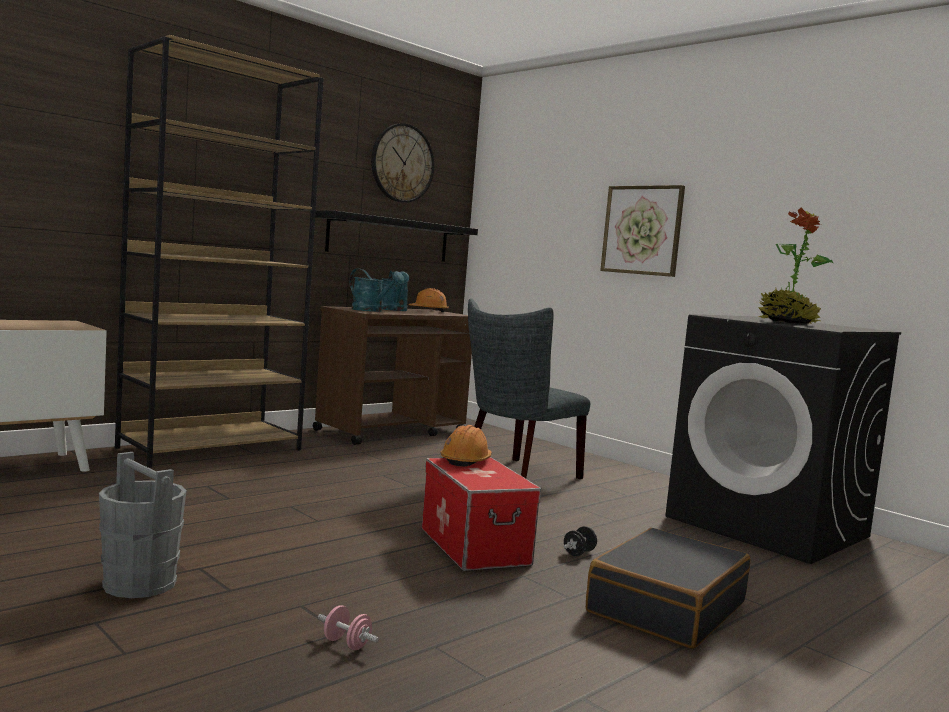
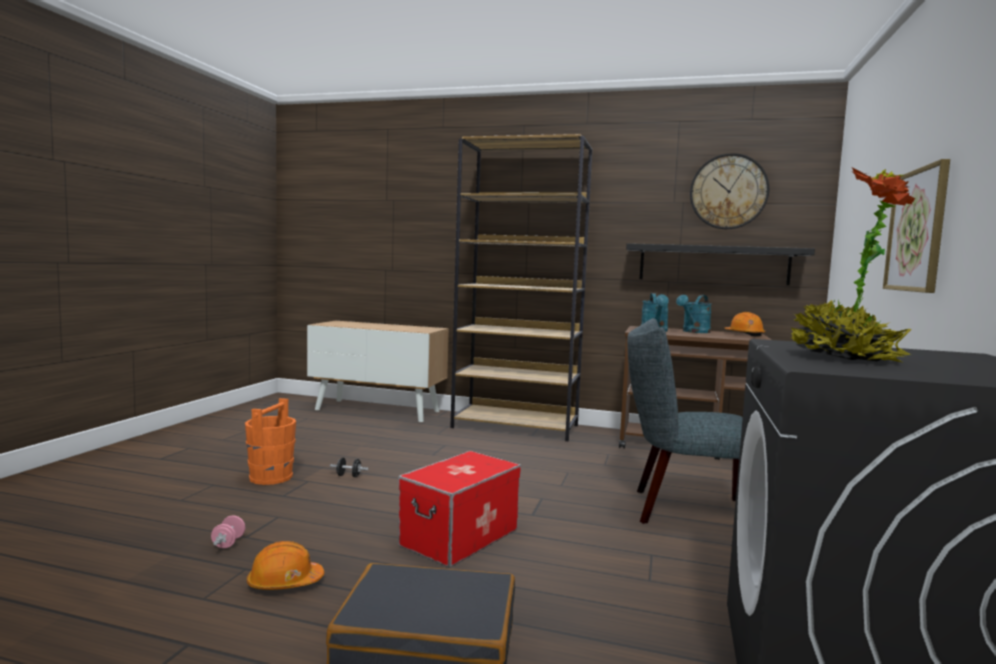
camera: 60 degrees right, 0 degrees up
(139, 583) = (271, 477): grey bucket -> orange bucket
(466, 461) = (486, 460): orange hard hat -> orange hard hat (284, 582)
(579, 553) = (516, 581): black dumbbell -> black dumbbell (348, 476)

